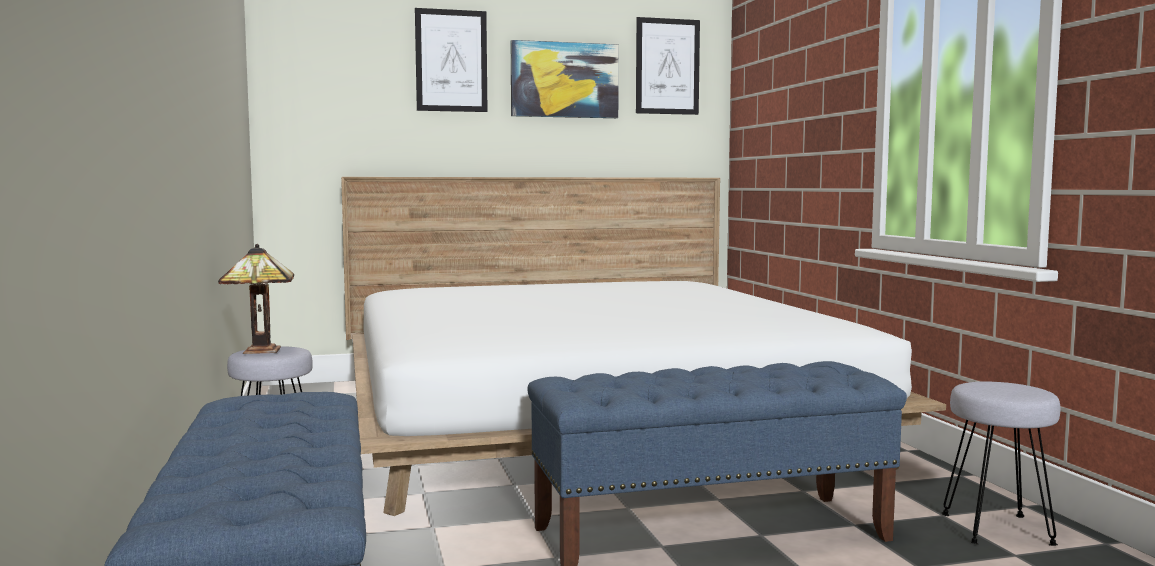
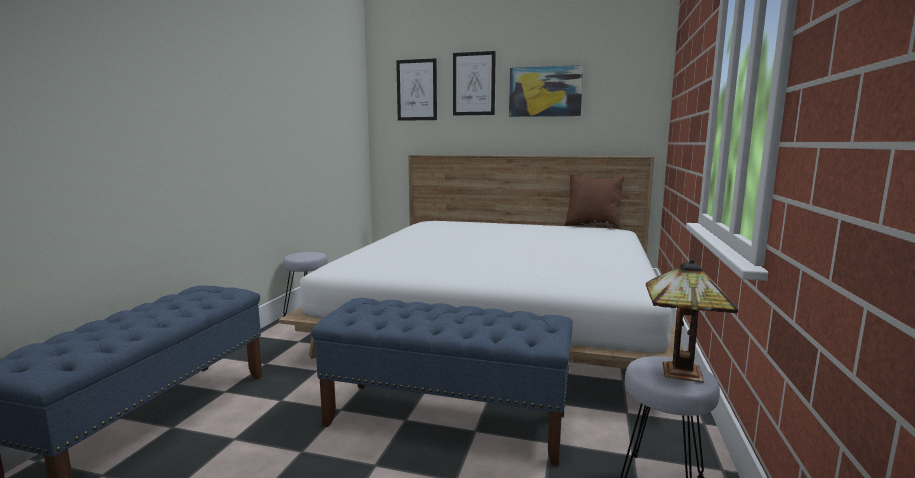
camera: 30 degrees right, 5 degrees up
(258, 351) = (300, 254): table lamp -> table lamp (679, 373)
(650, 279) = (592, 226): none -> brown pillow
(667, 66) = (620, 78): picture -> picture (416, 90)

